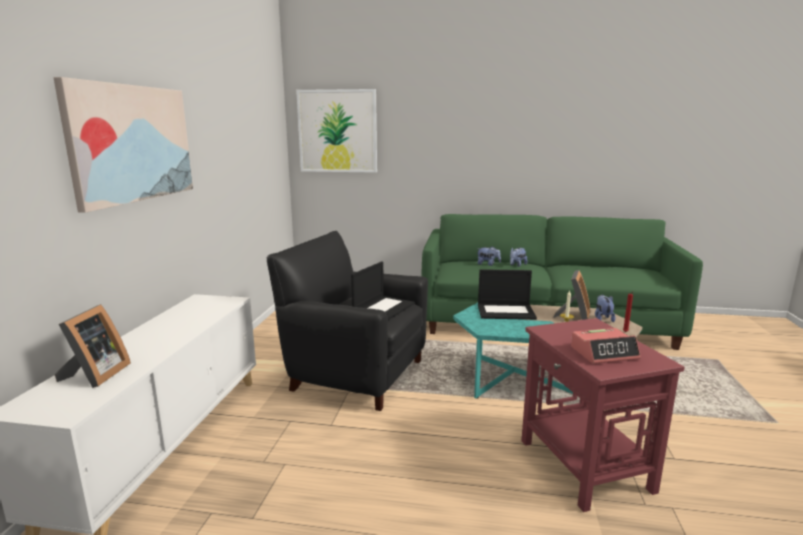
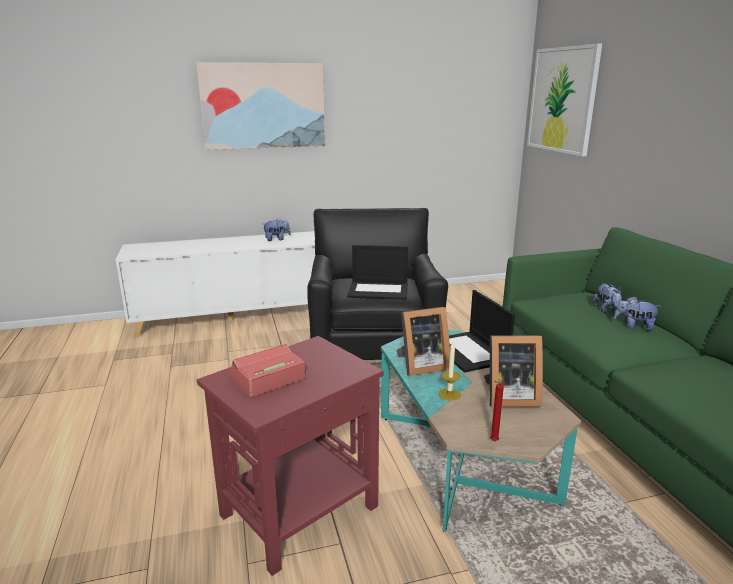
camera: 65 degrees right, 5 degrees up
(95, 375) = (173, 247): picture frame -> picture frame (421, 365)
(603, 318) = (529, 420): plush toy -> plush toy (277, 239)
(604, 353) = (267, 378): alarm clock -> alarm clock turned 90 degrees clockwise

